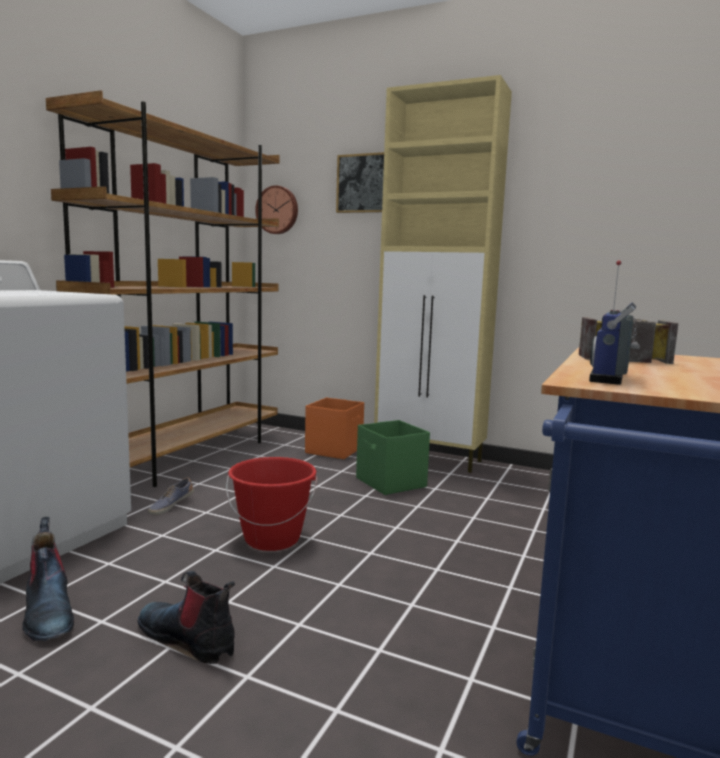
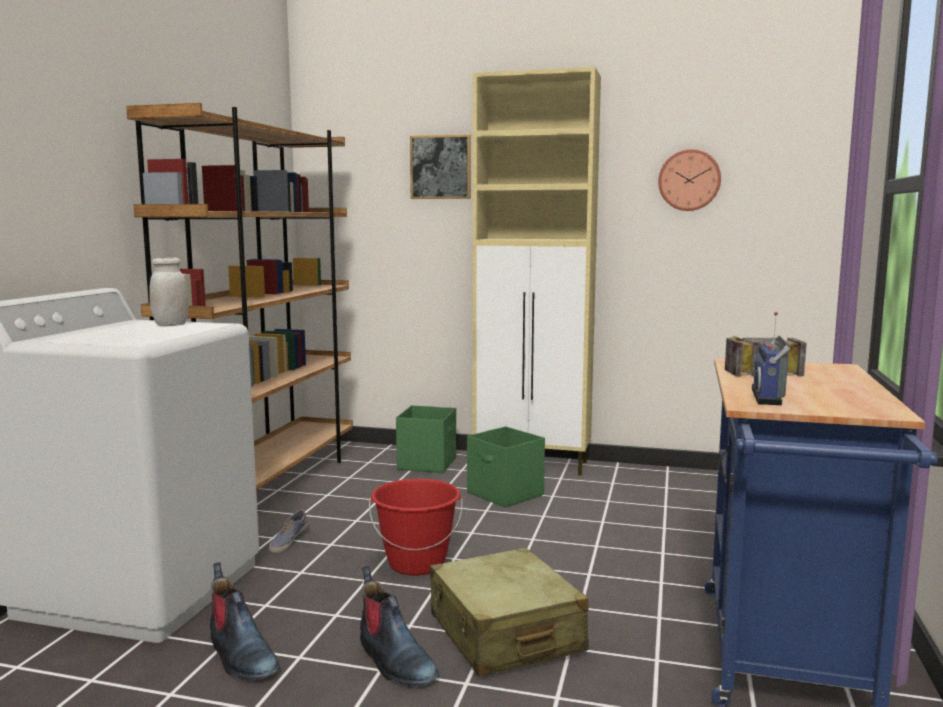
camera: 10 degrees left, 0 degrees up
(52, 292) = (171, 325): none -> white jar
(188, 639) = (394, 661): boot -> boot turned 150 degrees counterclockwise
(278, 210) = (339, 195): wall clock -> wall clock (689, 180)
(318, 623) = (505, 633): none -> beige suitcase
(335, 450) = (428, 463): orange storage box -> green storage box

